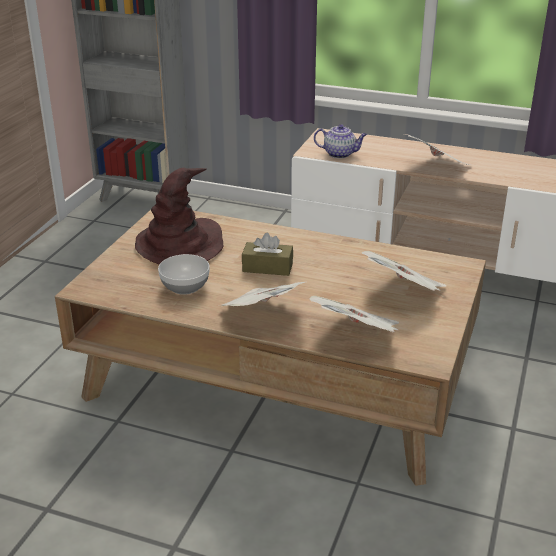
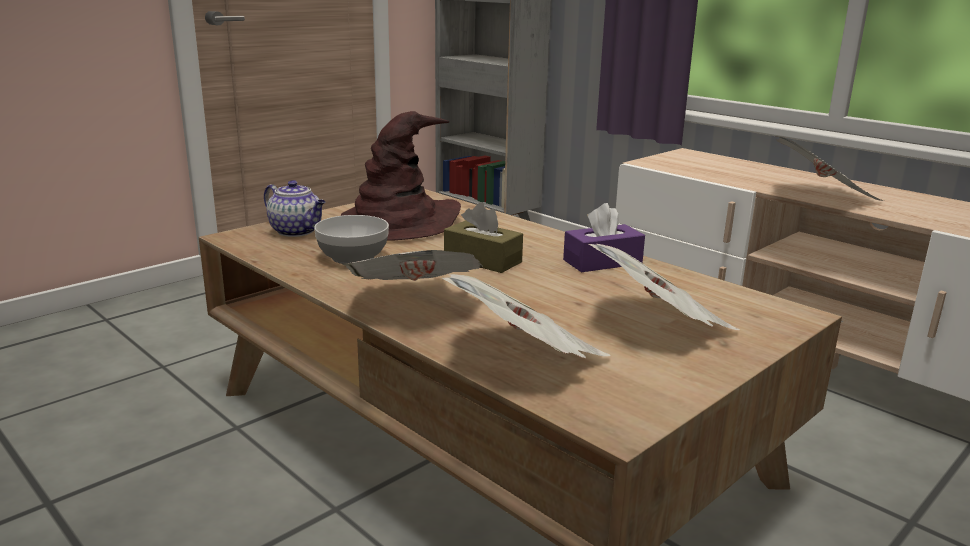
camera: 25 degrees right, 10 degrees down
(338, 250) = (602, 262): none -> purple tissue box
(340, 154) = (688, 169): teapot -> teapot (297, 231)

